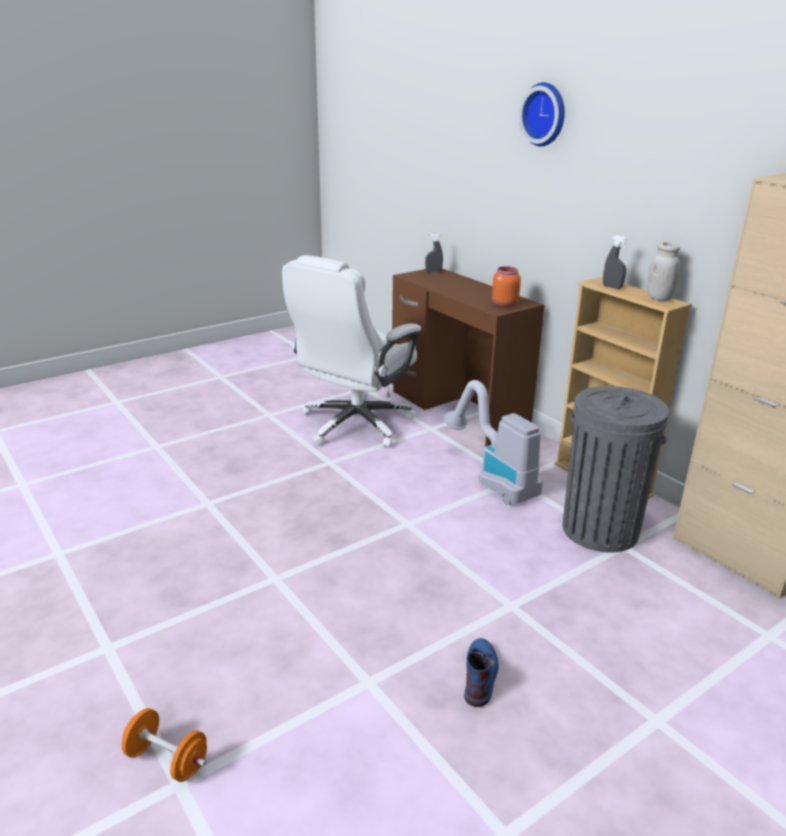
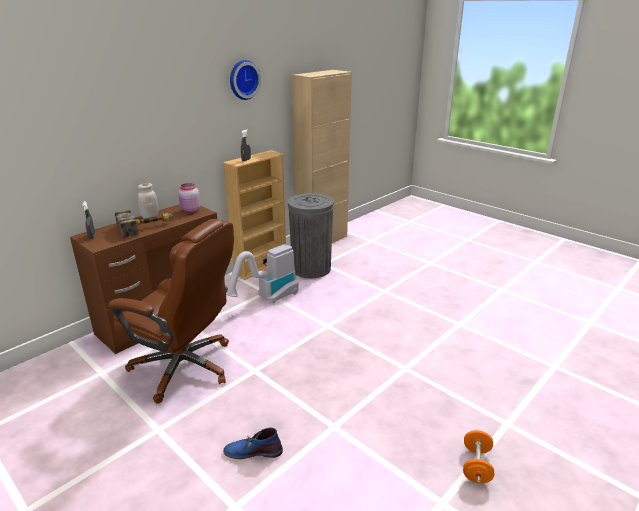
camera: 100 degrees left, 0 degrees up
(167, 760) = (548, 373): orange dumbbell -> orange dumbbell (476, 466)
(355, 424) = (185, 367): white office chair -> brown office chair
(452, 289) = (147, 227): none -> hammer
(480, 674) = (433, 297): blue boot -> blue boot (252, 451)
(503, 304) = (190, 211): orange jar -> pink jar
(545, 114) = (151, 74): wall clock -> wall clock (243, 79)
(659, 298) = (264, 153): white jar -> white jar (150, 217)

